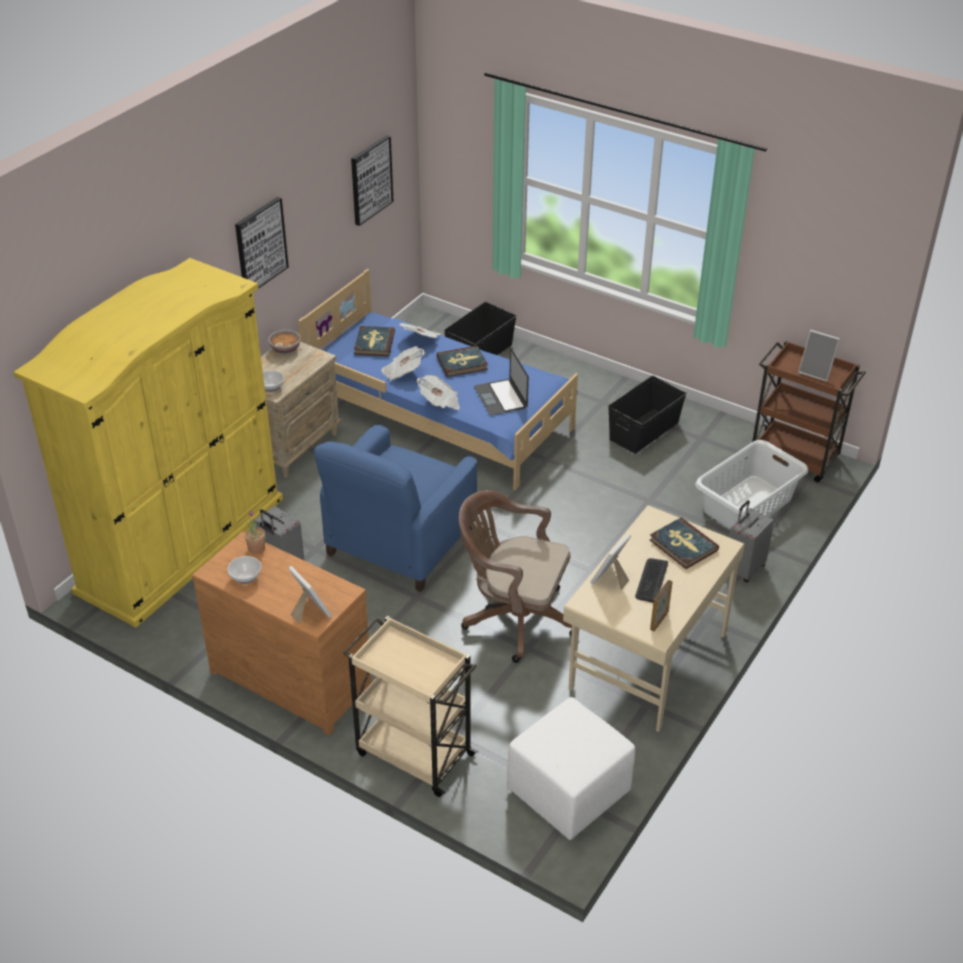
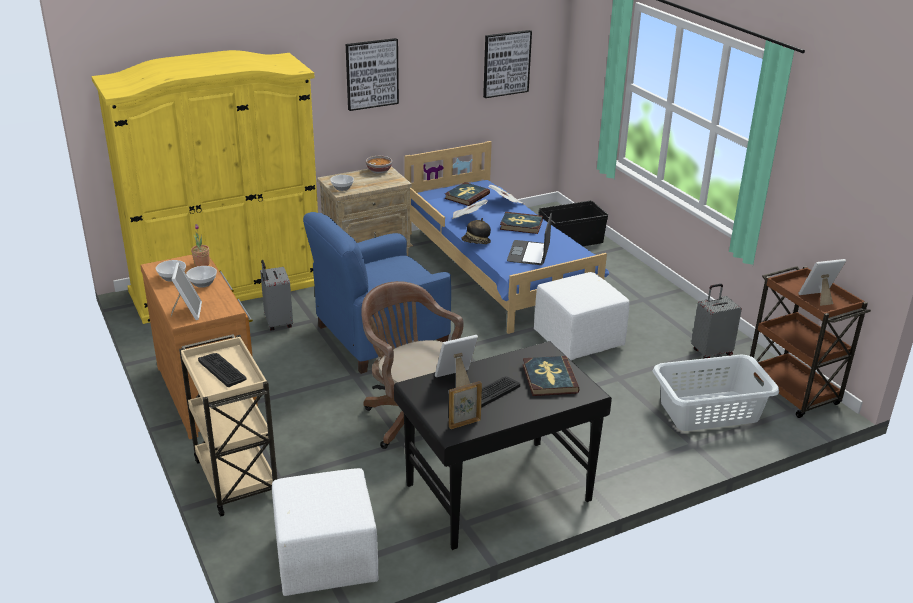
camera: 30 degrees right, 10 degrees down
(286, 572) = (203, 283): none -> bowl
(406, 660) = (222, 370): none -> keyboard
(439, 402) = (476, 242): newspaper -> hat
(583, 471) = (579, 340): none -> white ottoman
(644, 431) = (662, 329): black storage box -> none
(646, 661) = (496, 492): beige desk -> black desk
(743, 569) = (658, 457): grey suitcase -> grey suitcase (711, 352)
(816, 372) = (818, 298): picture frame -> picture frame turned 105 degrees clockwise

